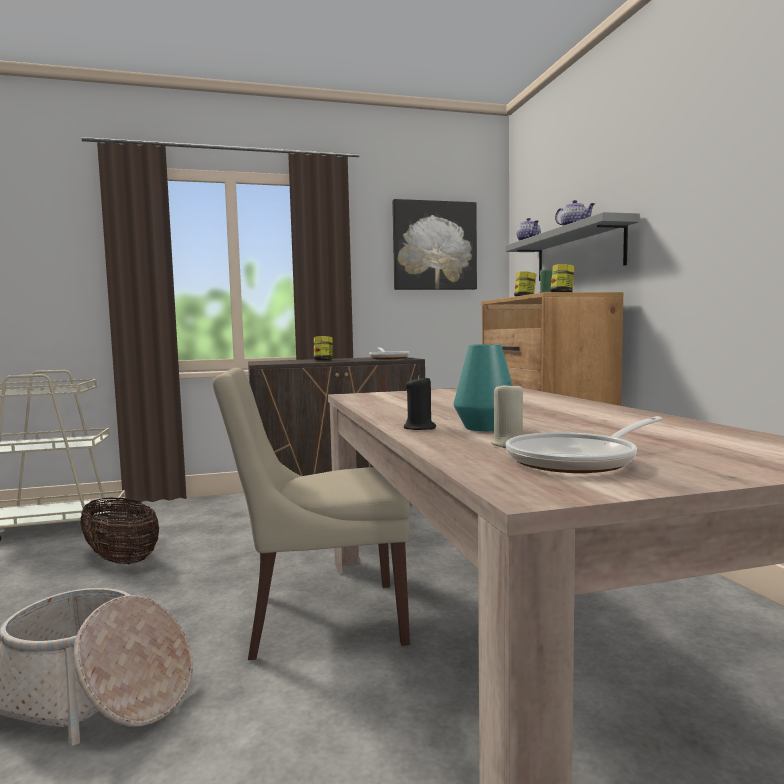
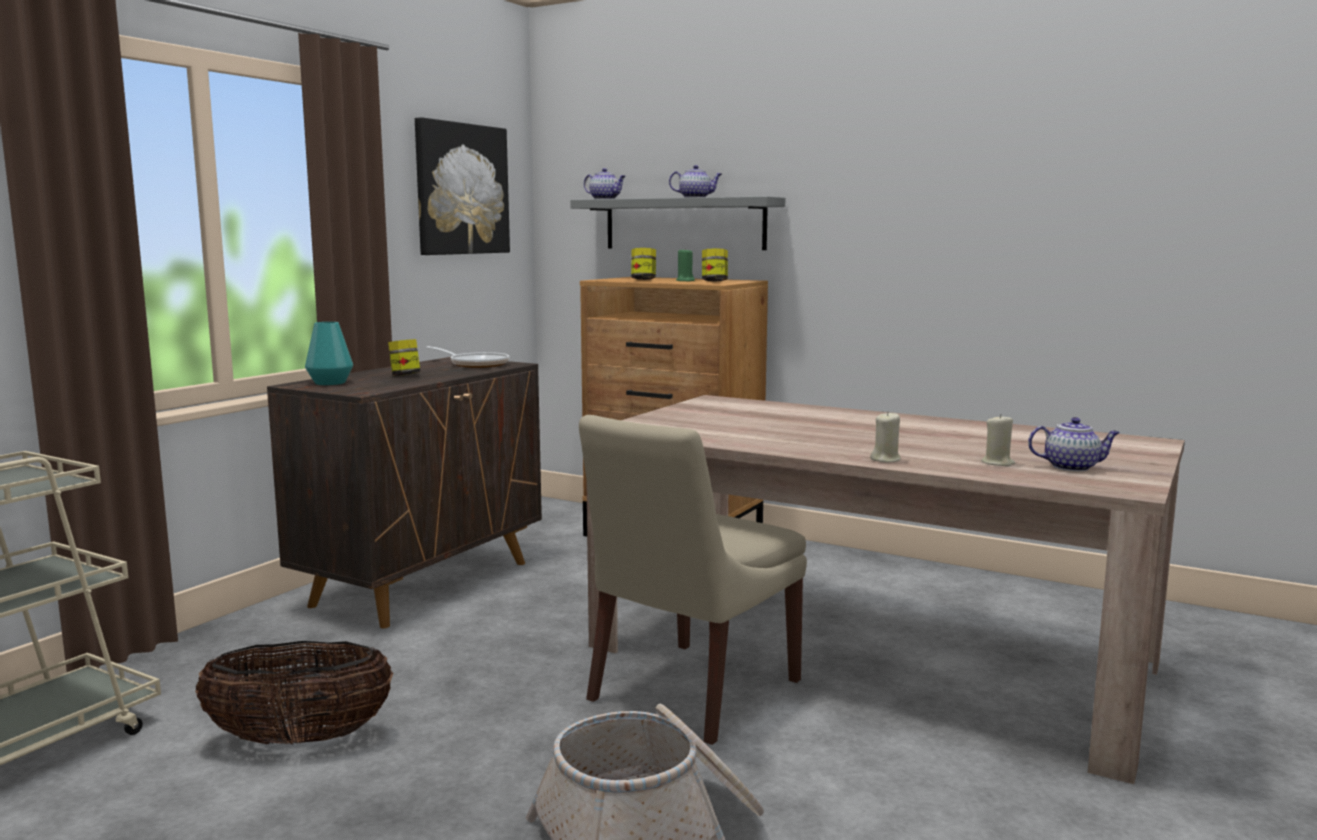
camera: 45 degrees left, 5 degrees up
(420, 428) = (886, 459): black candle -> beige candle
(485, 428) = (922, 451): turquoise vase -> turquoise vase (330, 383)
(578, 460) = (1072, 467): frying pan -> teapot

